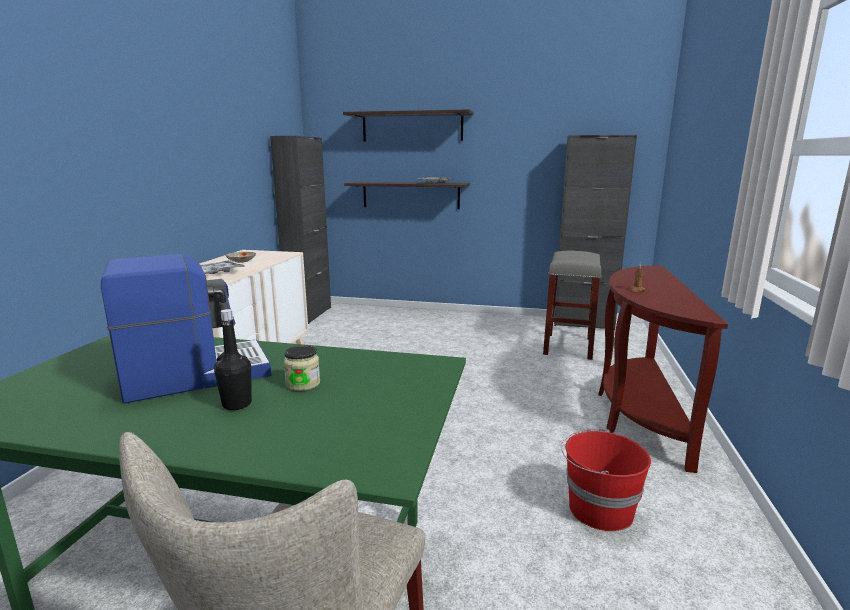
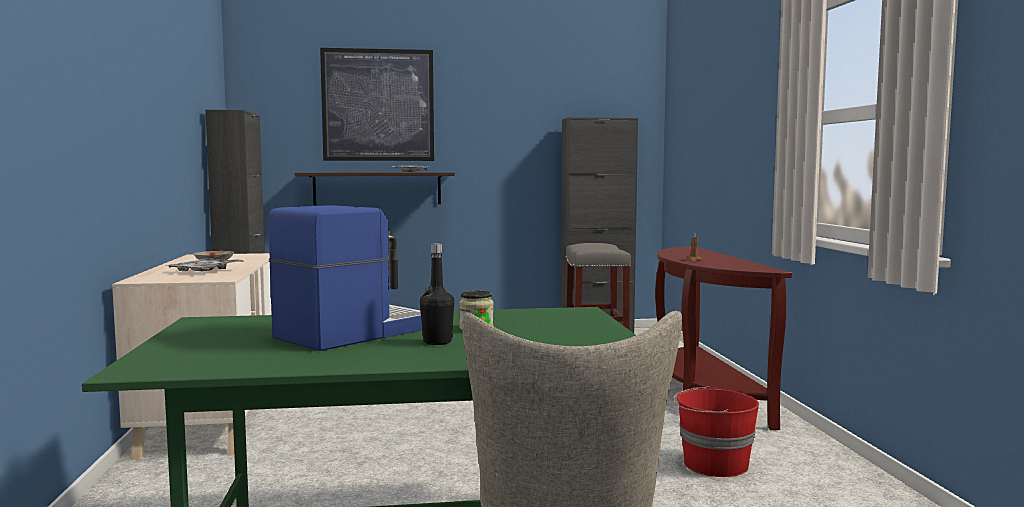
camera: 20 degrees left, 10 degrees down
(412, 127) = (378, 105): shelf -> picture

